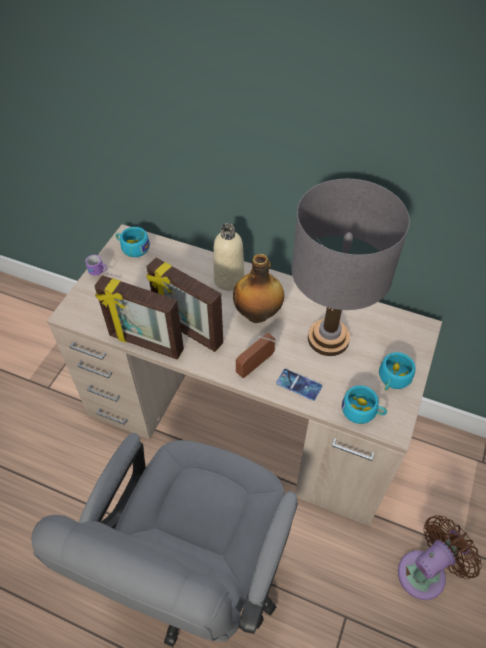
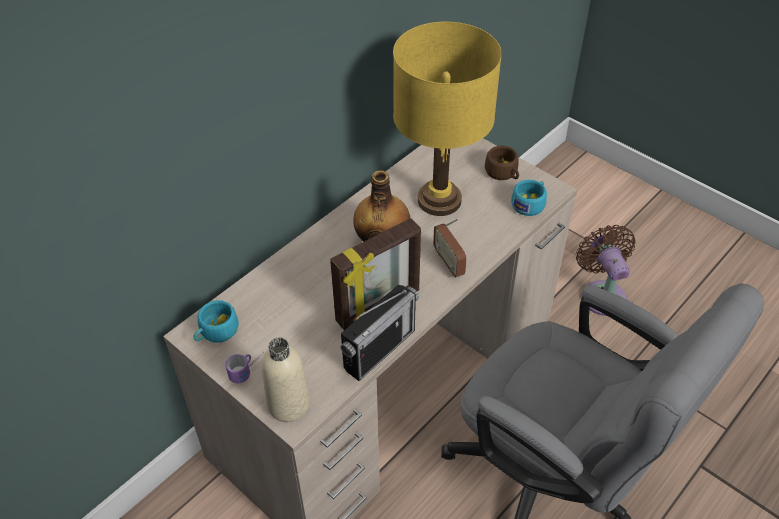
camera: 70 degrees left, 5 degrees down
(145, 344) = (379, 349): picture frame -> radio
(229, 279) = (321, 254): beige bottle -> beige bottle (288, 404)
(299, 385) = (485, 237): phone -> none
(328, 339) = (439, 200): grey table lamp -> yellow table lamp
(392, 379) = (503, 173): turquoise cup -> brown cup

